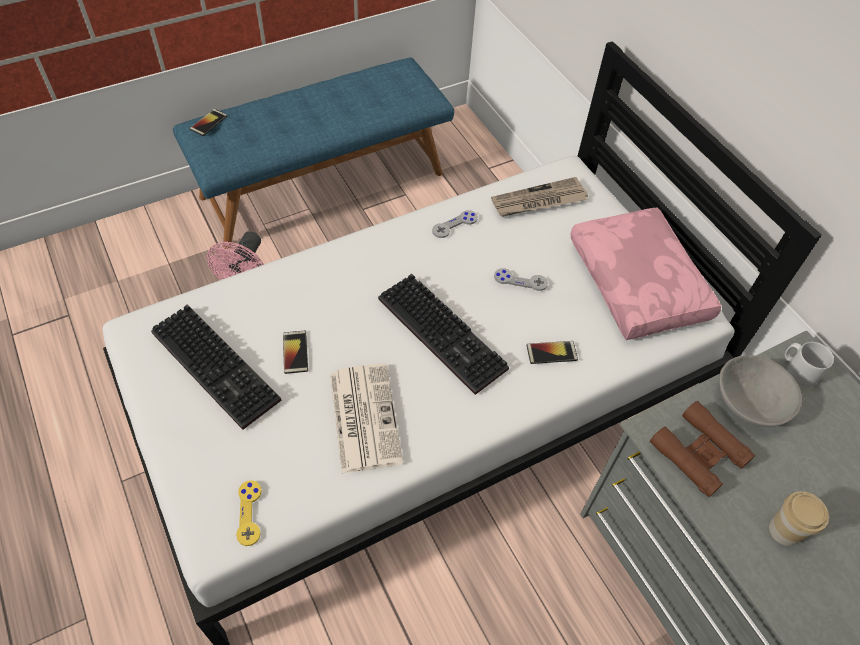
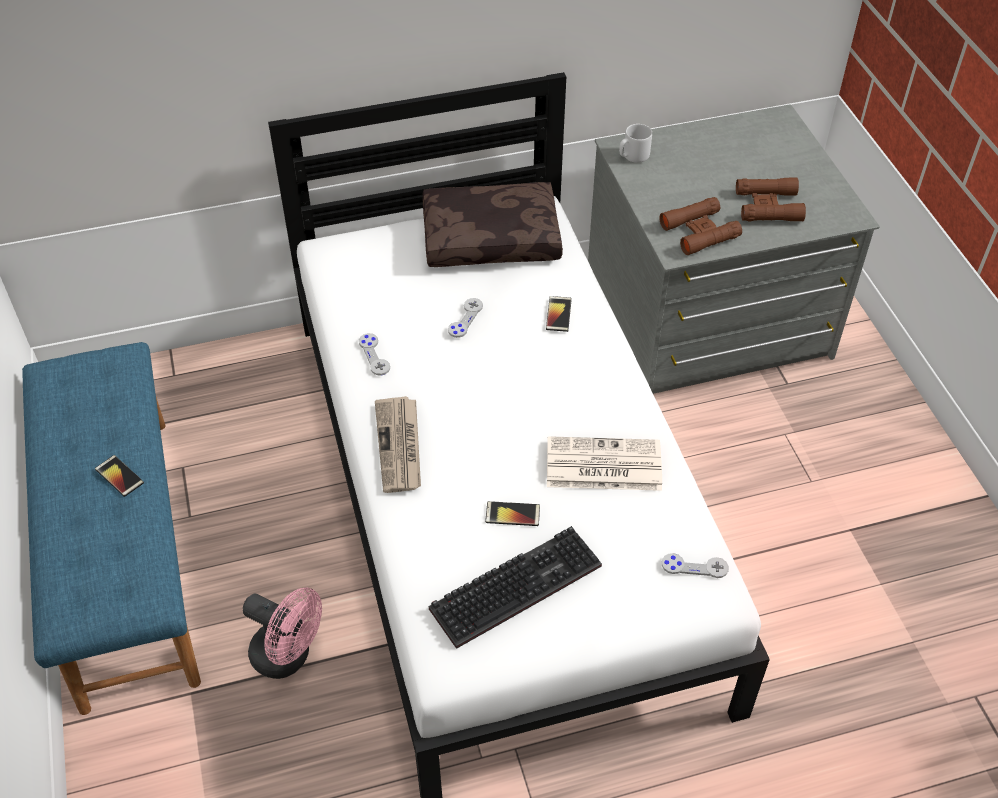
camera: 75 degrees left, 5 degrees down
(208, 123) = (64, 601): phone -> phone (119, 476)
(249, 513) = (694, 566): yellow game controller -> grey game controller
(445, 333) = (518, 387): keyboard -> none
(538, 201) = (362, 282): newspaper -> newspaper (400, 446)
(640, 283) = (492, 237): pink pillow -> brown pillow
(750, 402) = (658, 190): grey bowl -> none
(784, 530) = (768, 206): cup -> brown binoculars

